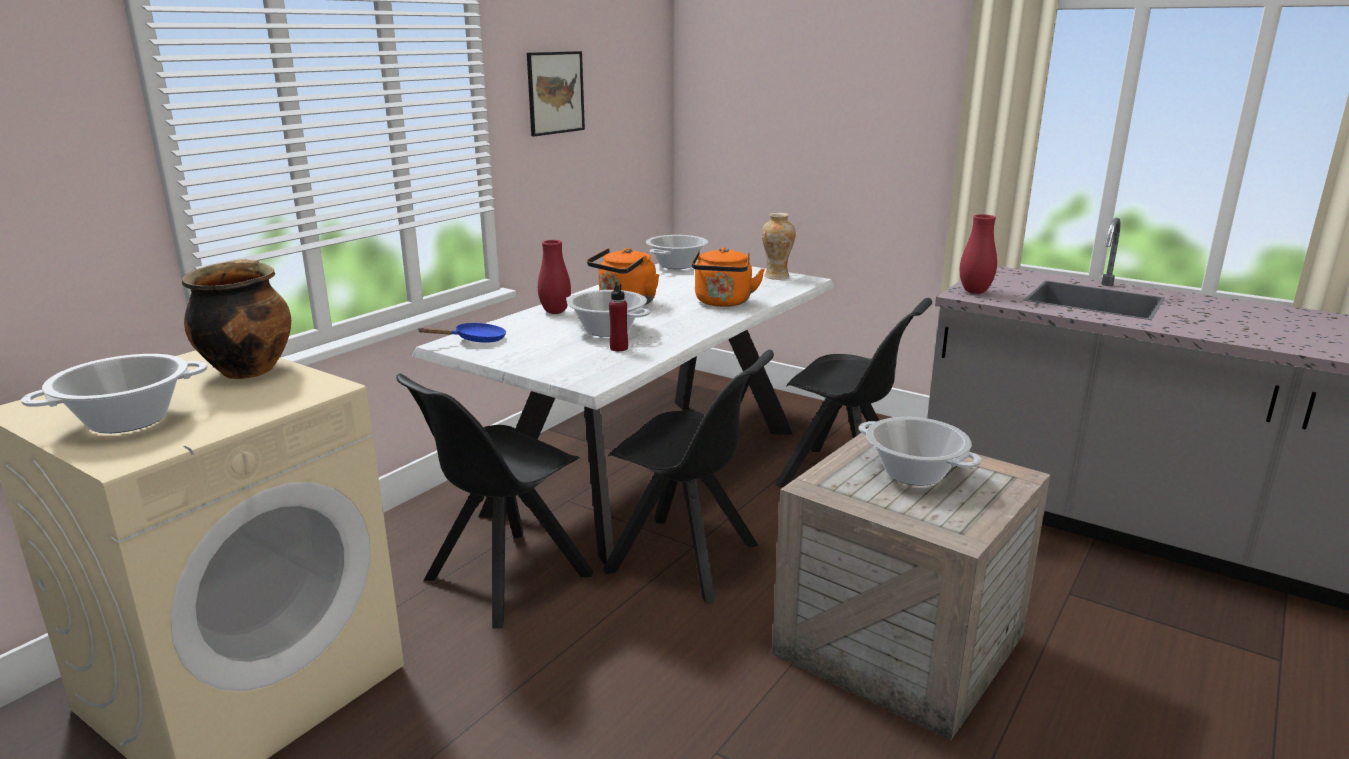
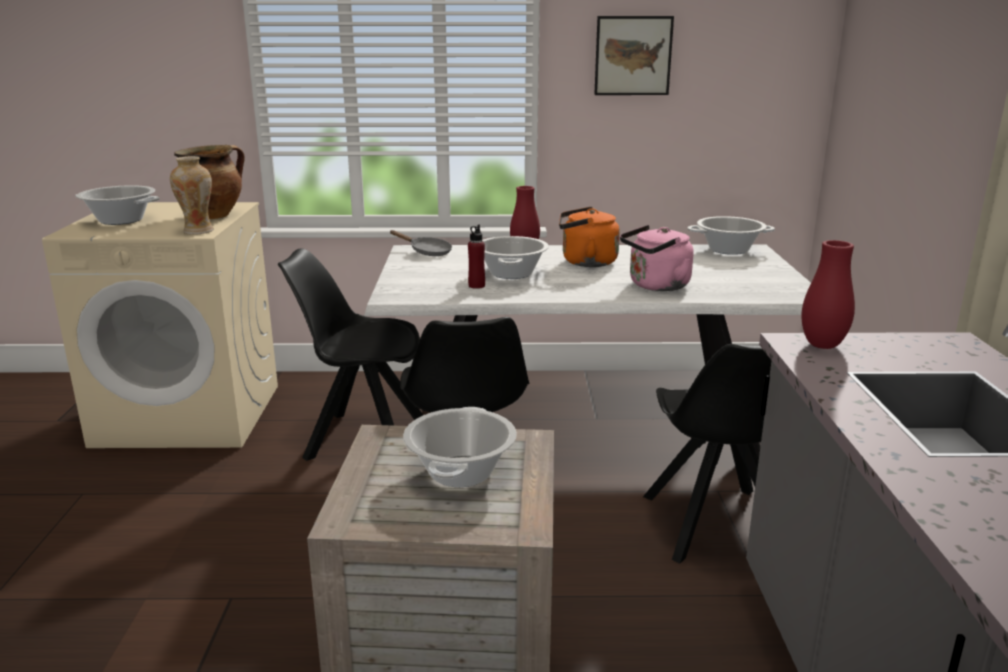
camera: 55 degrees right, 0 degrees up
(475, 340) = (427, 252): blue frying pan -> grey frying pan
(723, 303) = (656, 286): orange kettle -> pink kettle
(776, 276) = (784, 284): vase -> vase (198, 231)

